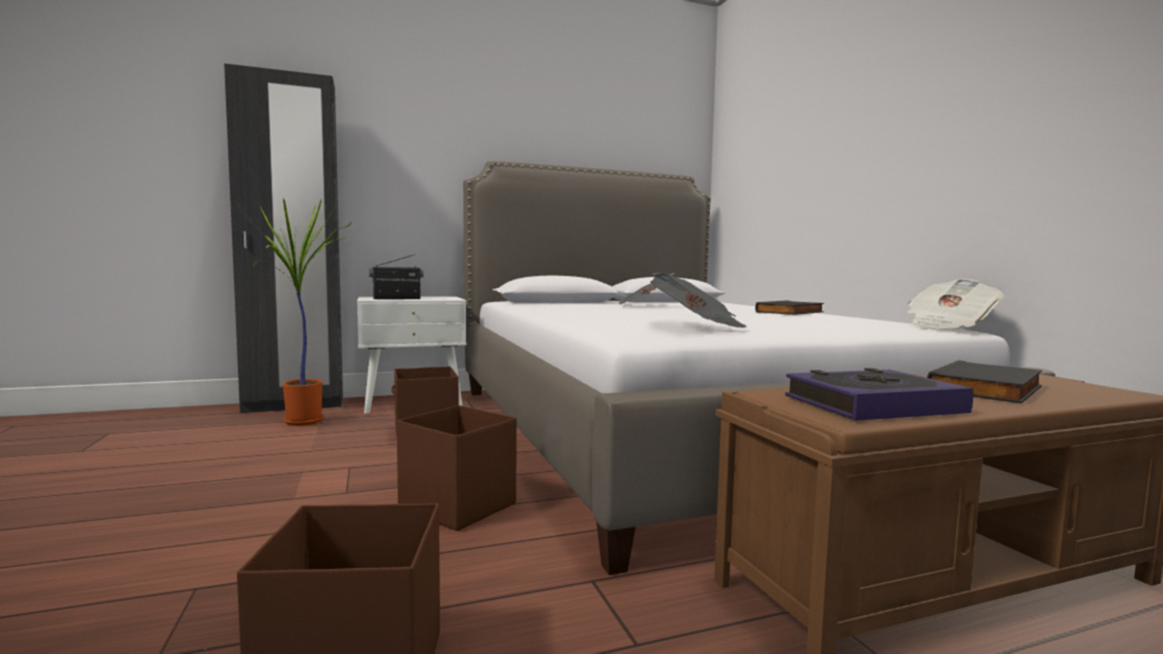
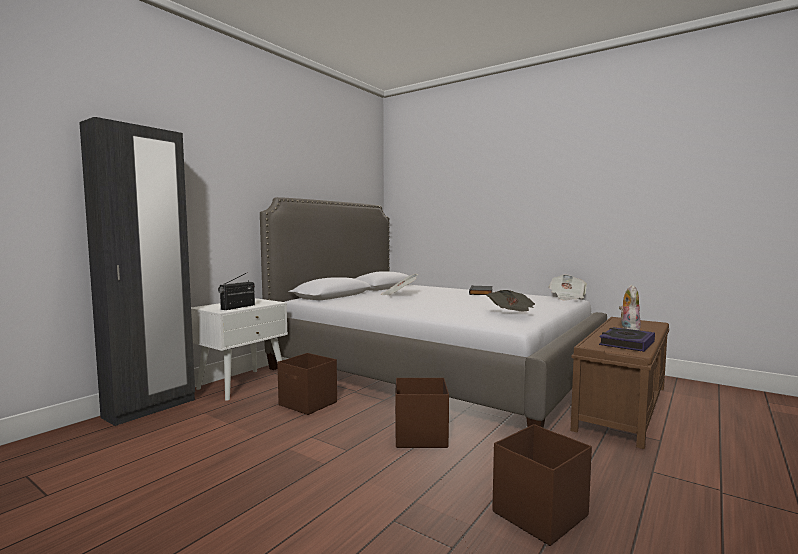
camera: 35 degrees left, 0 degrees up
(305, 422) = (197, 418): potted plant -> none
(988, 389) = (628, 328): black book -> plush toy

